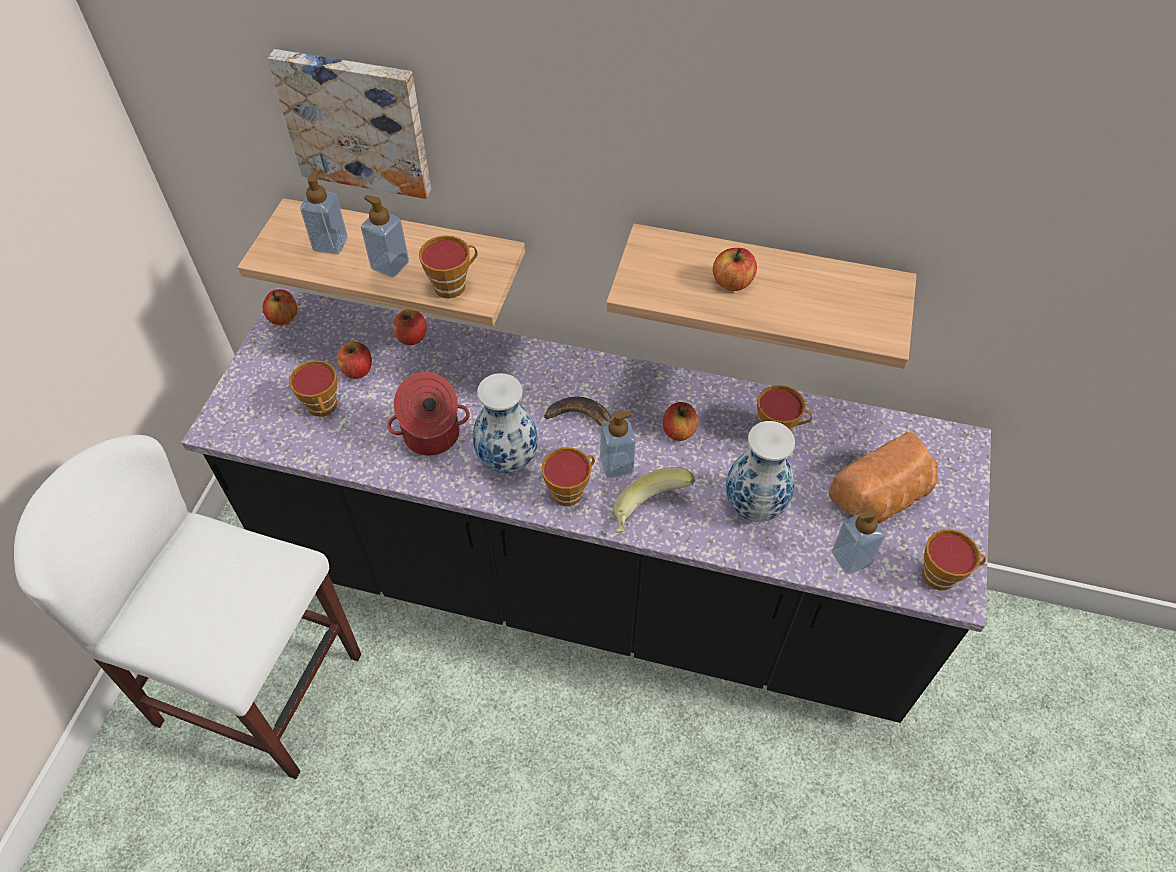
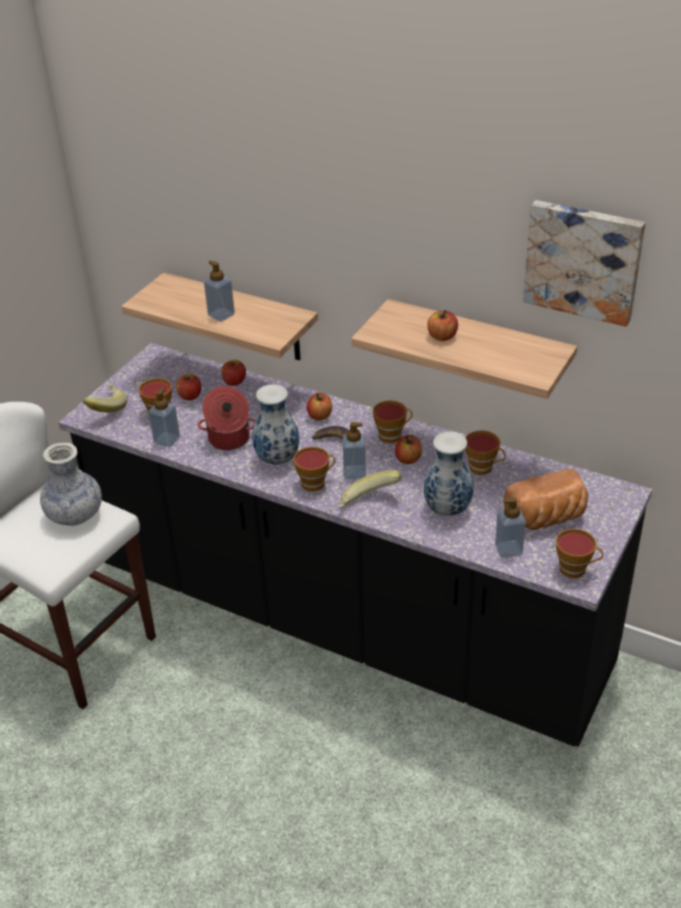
camera: 15 degrees right, 15 degrees down
(238, 572) = (75, 515): none -> vase
(244, 409) = (106, 408): none -> banana
(283, 317) = (149, 360): apple -> apple (320, 416)
(330, 244) = (186, 300): soap dispenser -> soap dispenser (167, 440)
(356, 121) = (215, 216): picture -> picture (583, 260)
(453, 285) = (259, 330): cup -> cup (392, 435)

